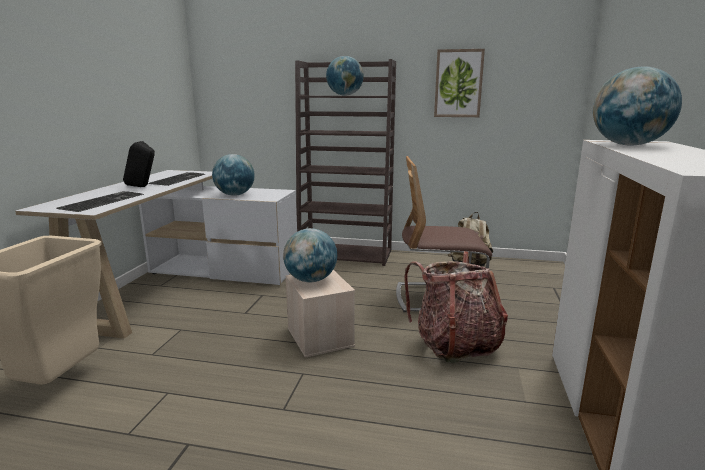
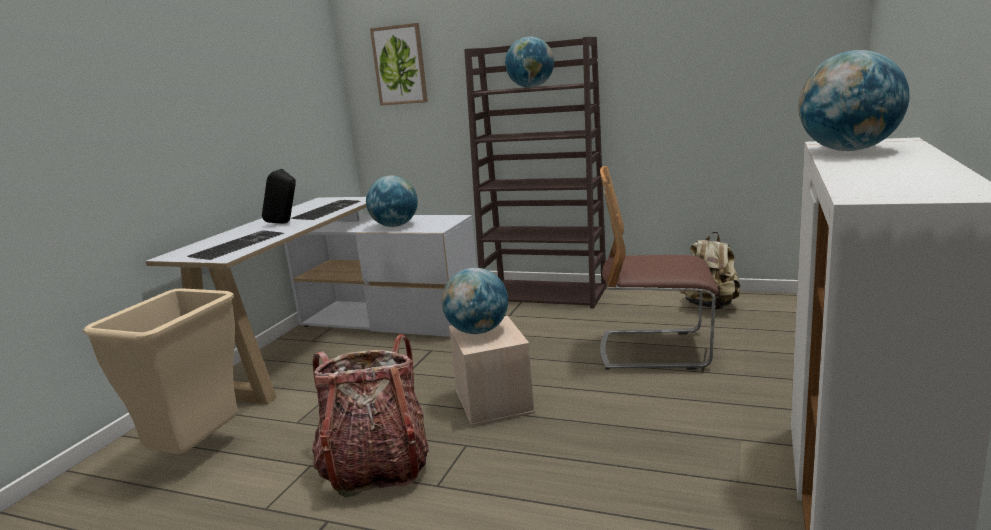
camera: 10 degrees right, 0 degrees up
(455, 344) = (664, 410): backpack -> backpack (376, 468)
(458, 83) = (682, 59): picture -> picture (400, 65)

